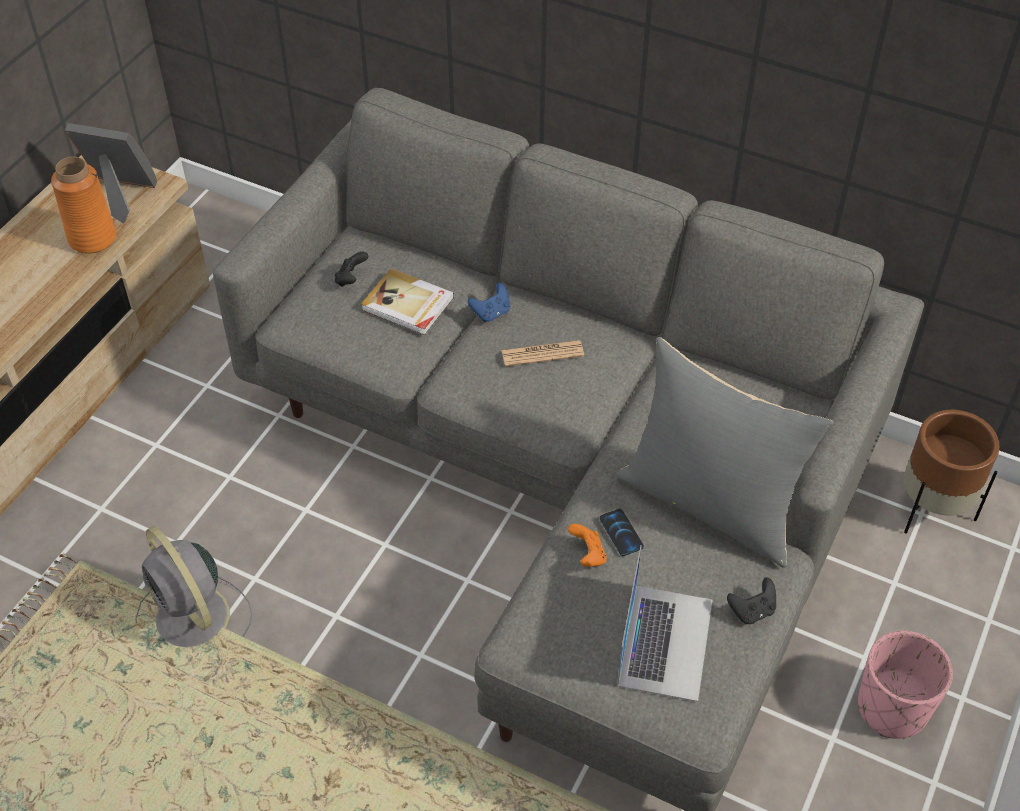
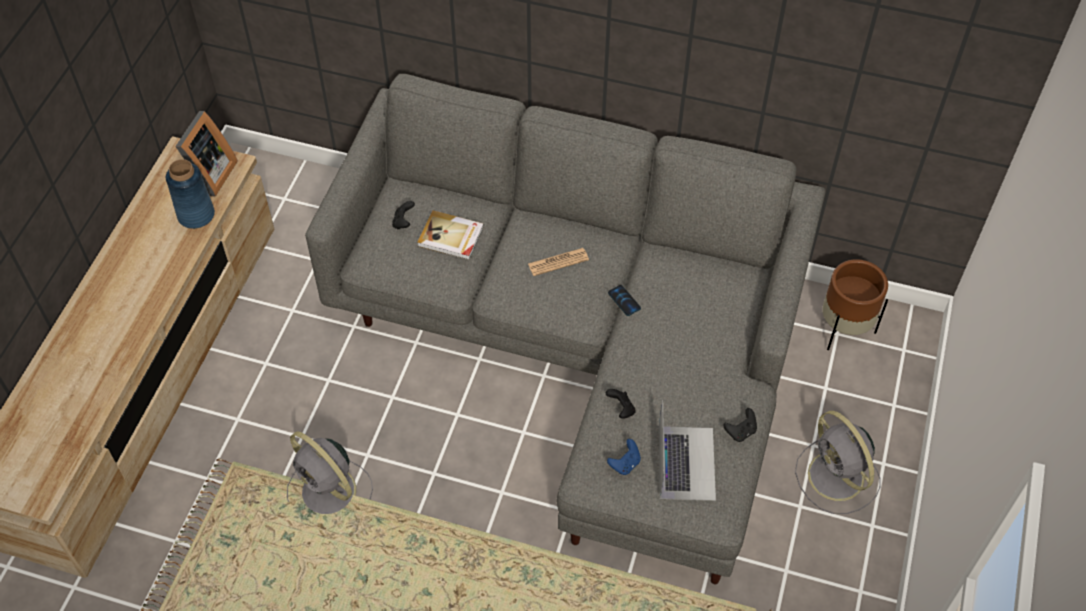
camera: 10 degrees left, 5 degrees up
(92, 238) = (196, 215): orange vase -> blue vase
(120, 195) = (207, 176): picture frame -> picture frame turned 105 degrees clockwise
(491, 313) = (513, 235): blue game controller -> blue game controller (625, 464)
(588, 555) = (621, 409): orange game controller -> black game controller
(621, 533) = (641, 389): phone -> phone (624, 301)
(711, 503) = (699, 358): grey pillow -> none
(892, 708) = (837, 478): pink planter -> grey fan

